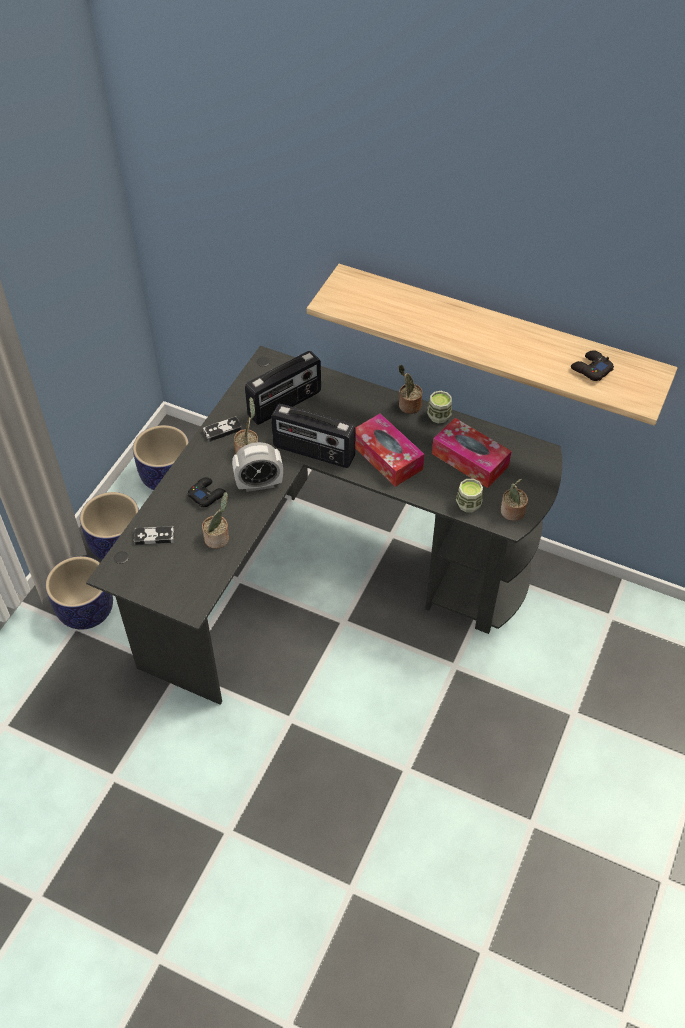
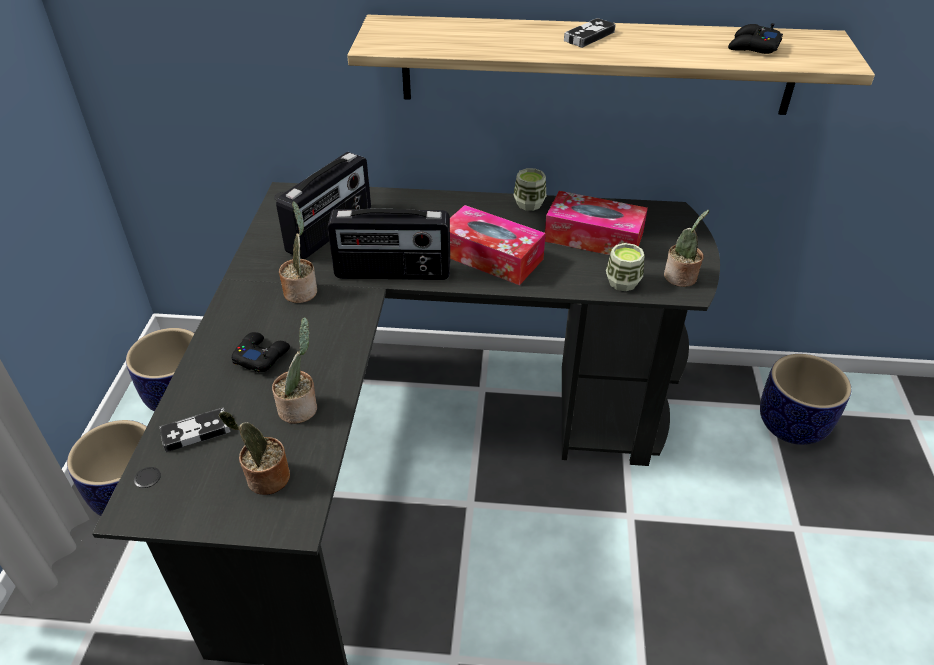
camera: 20 degrees left, 10 degrees down
(87, 611) = (106, 598): planter -> planter (792, 425)
(222, 430) = (256, 276): game controller -> game controller (589, 36)
(259, 484) = (333, 325): alarm clock -> none
(408, 406) = (486, 202): potted plant -> potted plant (265, 479)

